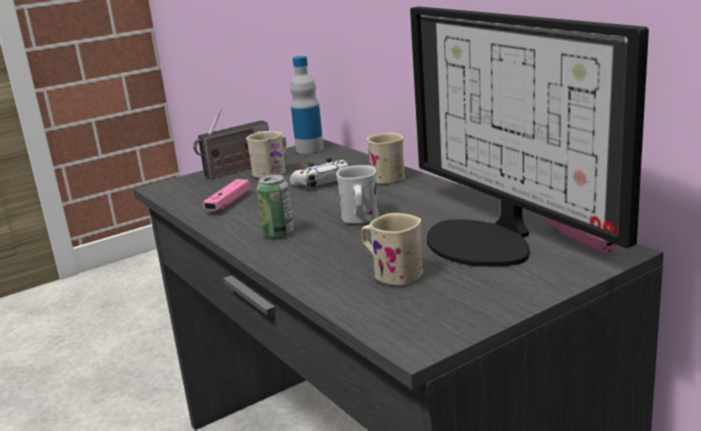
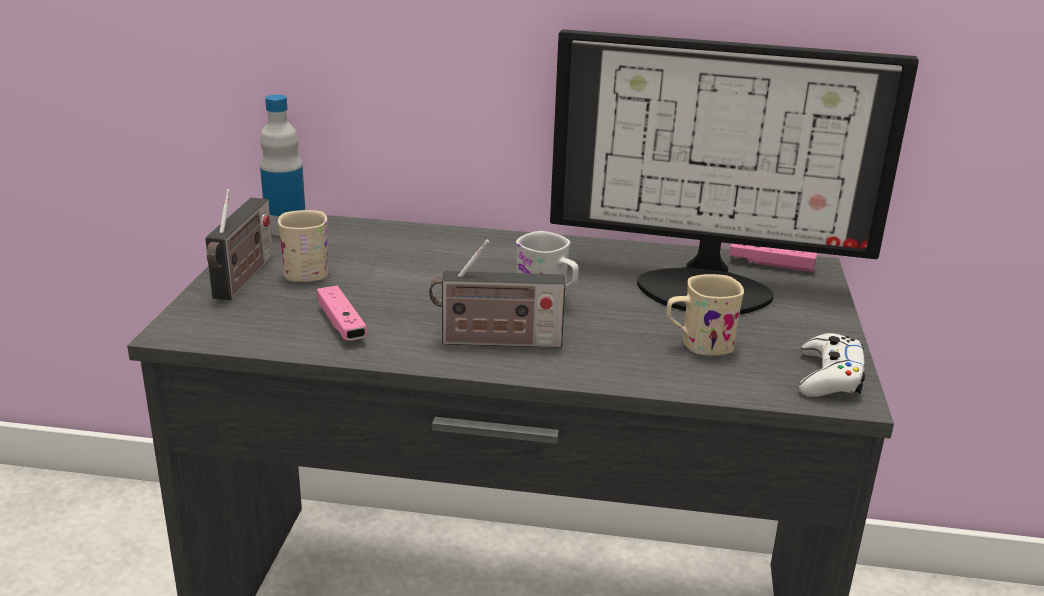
camera: 50 degrees left, 5 degrees up
(278, 233) = (495, 342): can -> radio
(322, 182) = (404, 267): white game controller -> white game controller (829, 377)
(385, 176) = (465, 243): beige mug -> none

